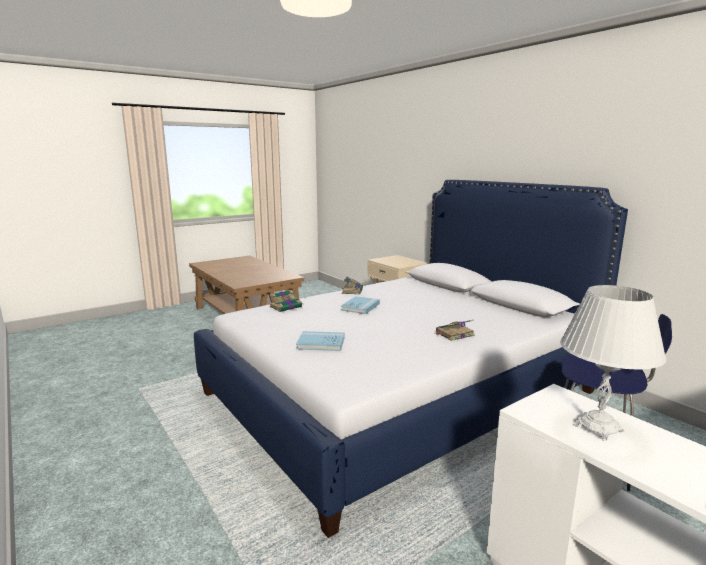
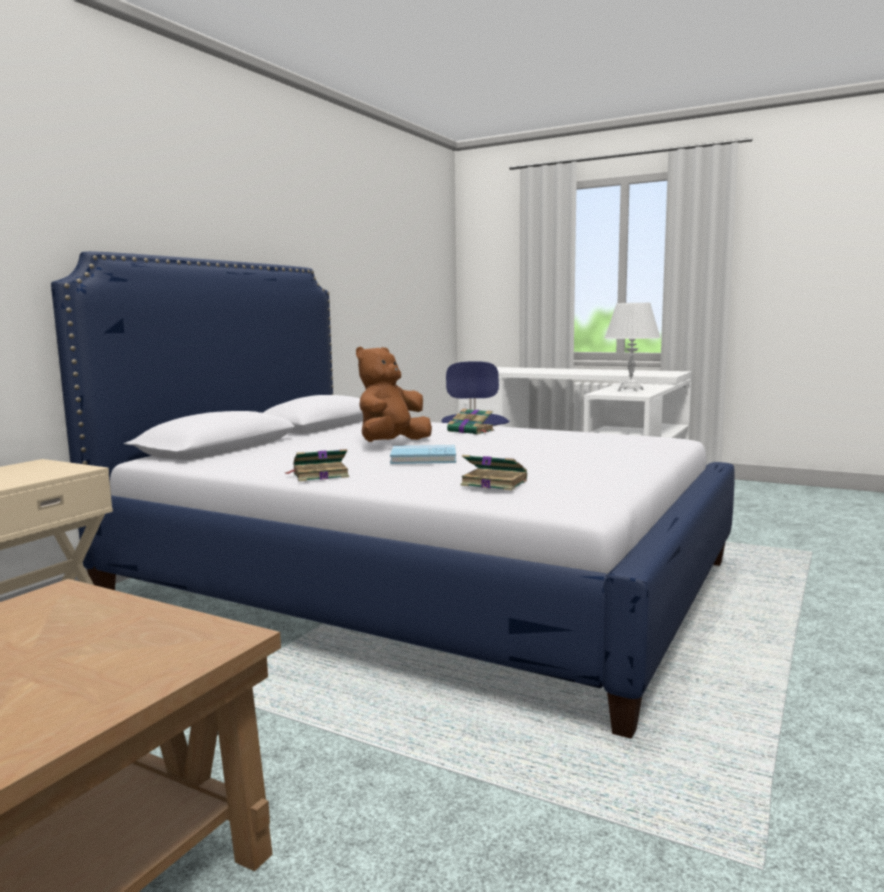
camera: 115 degrees left, 5 degrees down
(321, 343) = (595, 455): blue book -> none
(422, 310) = (391, 444): none -> brown plush toy

